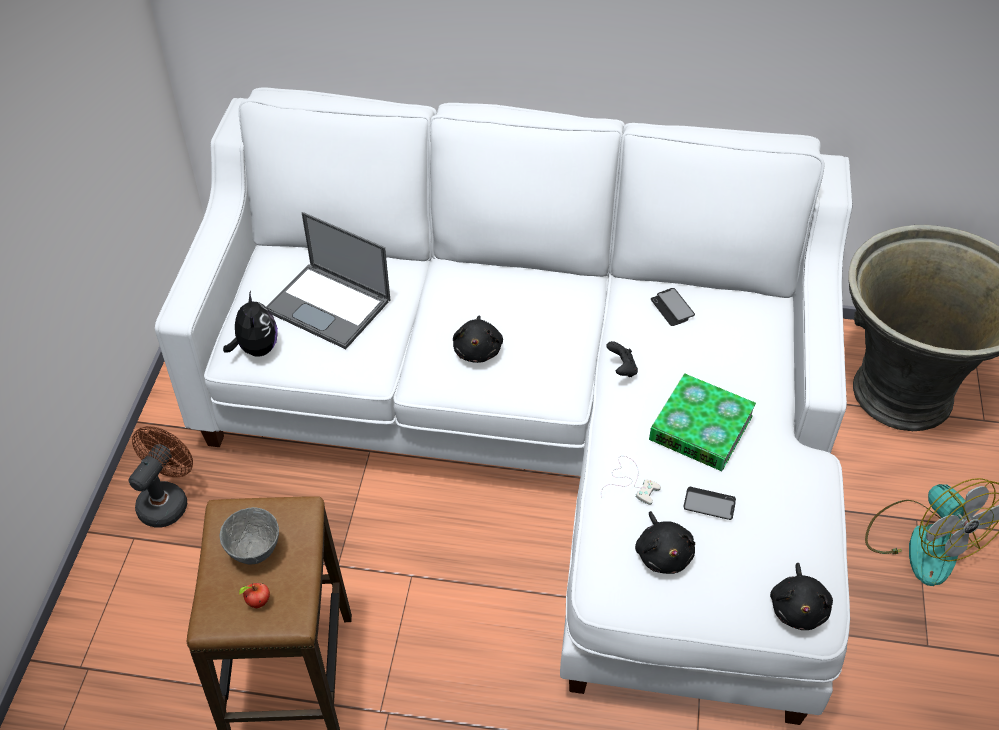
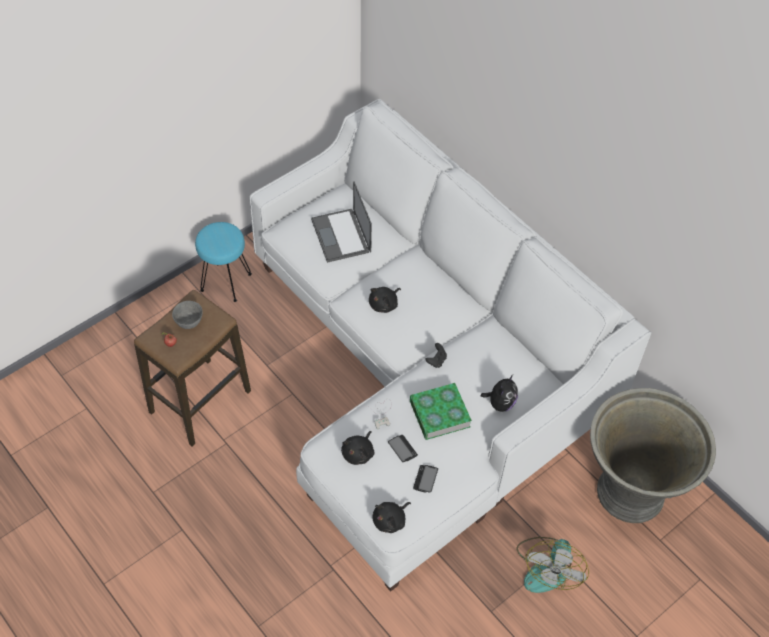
camera: 40 degrees right, 5 degrees up
(167, 500) = (225, 282): brown fan -> turquoise stool
(256, 348) = (291, 235): plush toy -> plush toy (500, 403)
(672, 308) = (495, 349): phone -> phone (425, 479)

